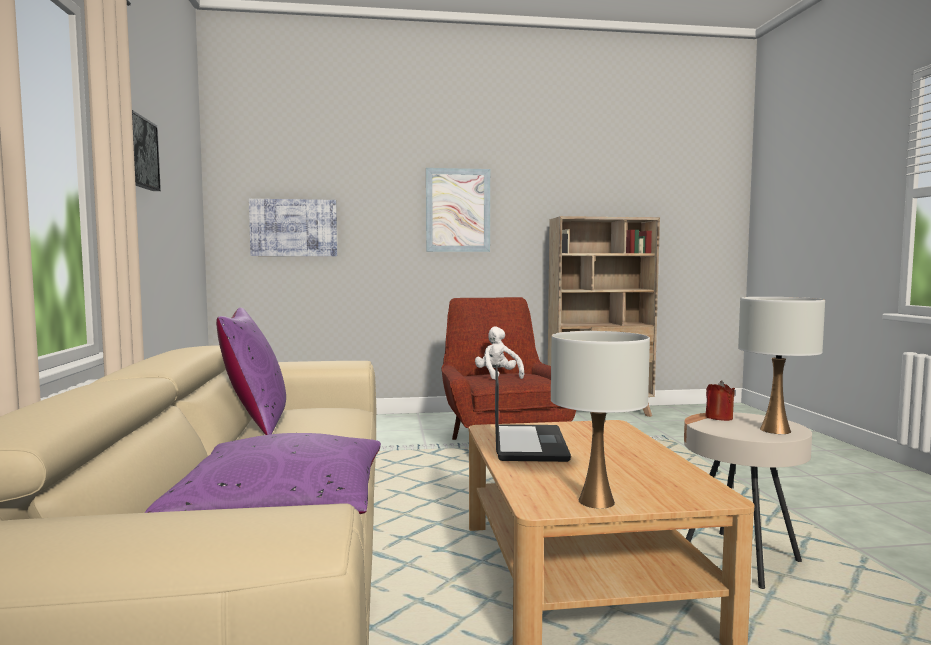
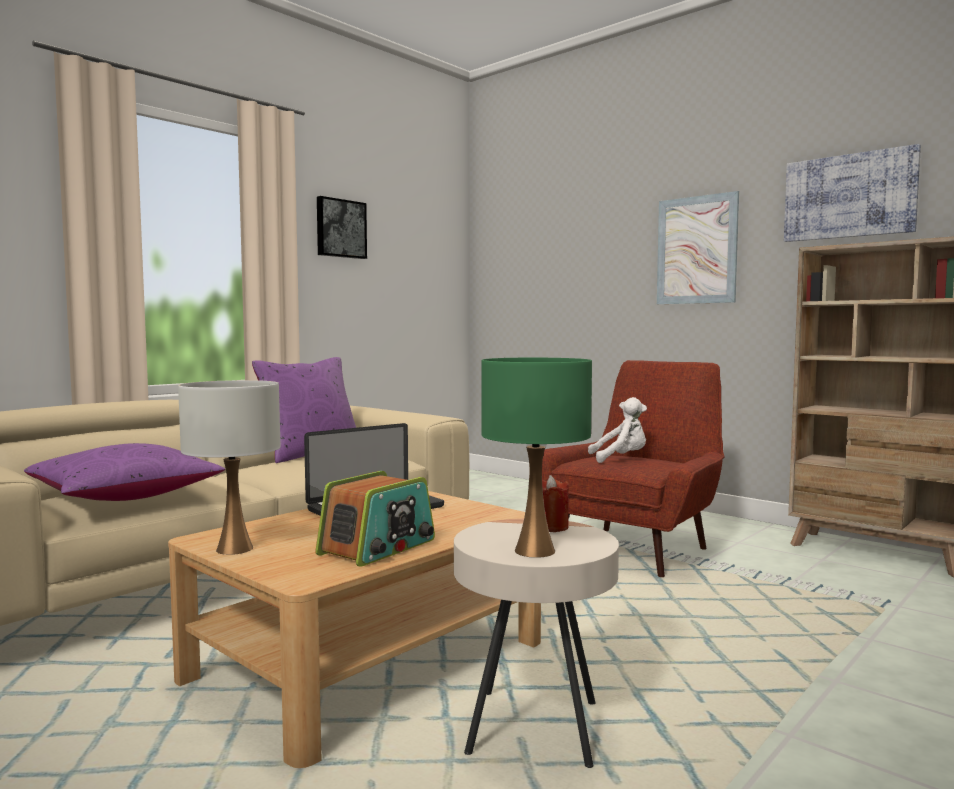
camera: 50 degrees right, 0 degrees up
(294, 228) = (533, 283): picture -> picture (849, 196)
(498, 376) = (620, 459): white plush toy -> white plush toy turned 60 degrees clockwise
(650, 465) = (378, 547): none -> radio
(775, 430) = (535, 551): white table lamp -> green table lamp

